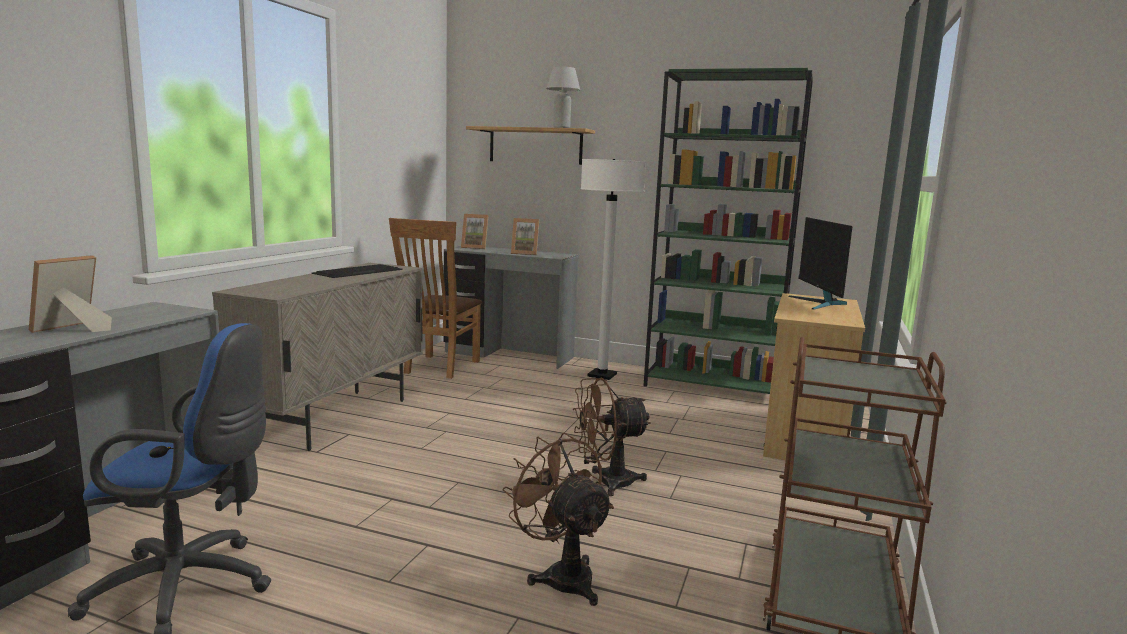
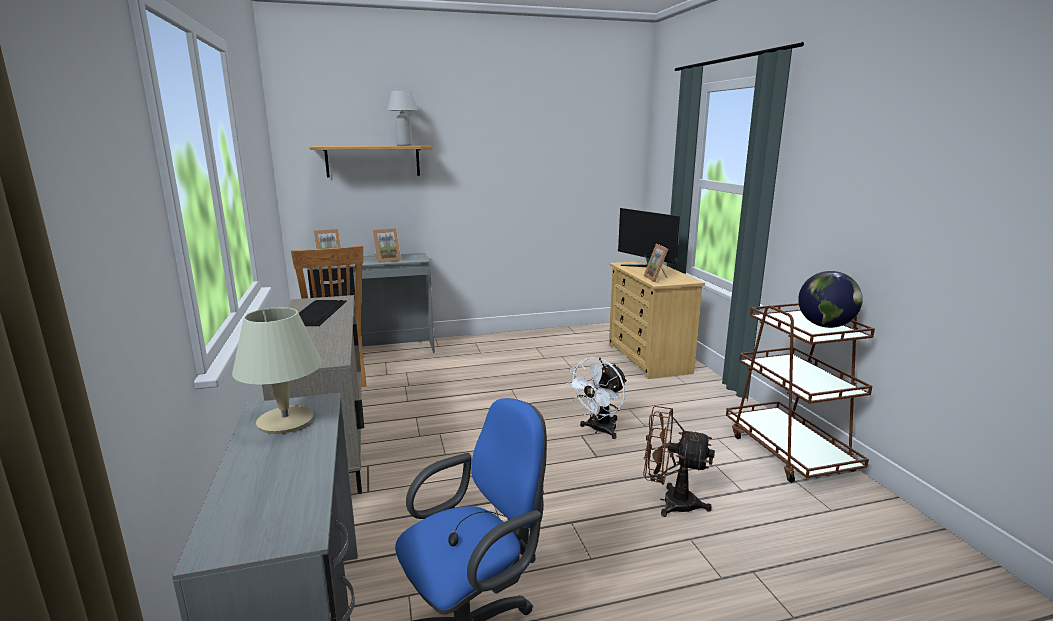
camera: 35 degrees left, 5 degrees up
(72, 329) = (285, 461): picture frame -> picture frame (657, 278)
(138, 314) = (286, 421): none -> beige table lamp
(602, 375) = (473, 349): white floor lamp -> none
(606, 482) = (599, 430): brown fan -> white fan
(712, 386) = (552, 336): green bookcase -> none
(890, 388) = (825, 326): none -> globe

